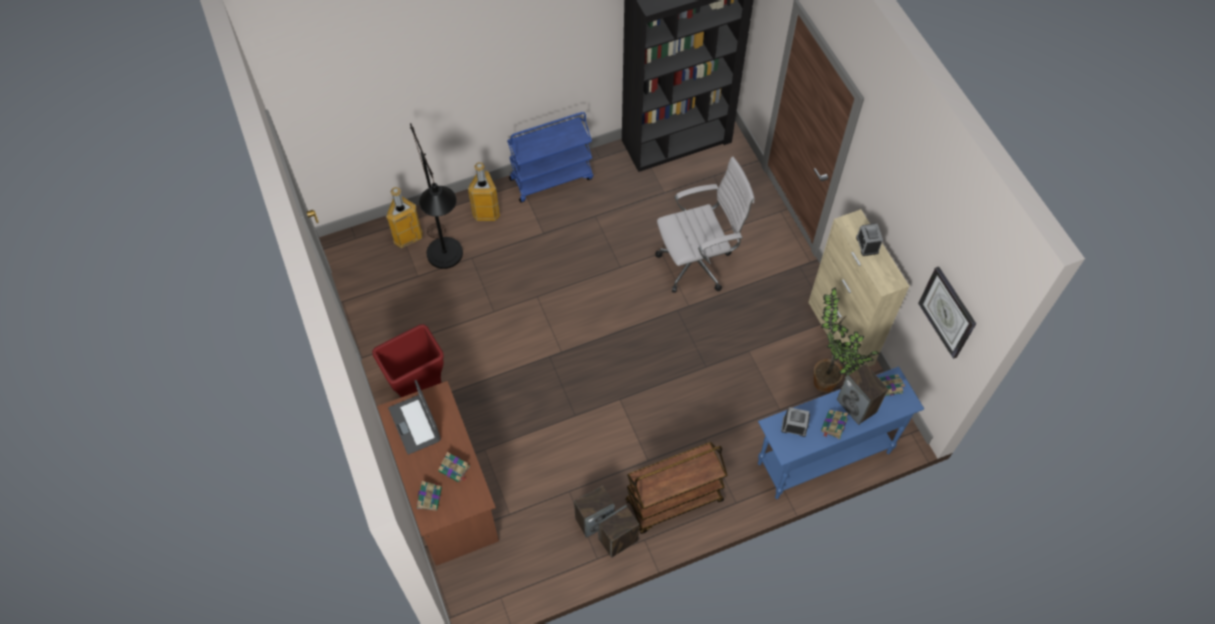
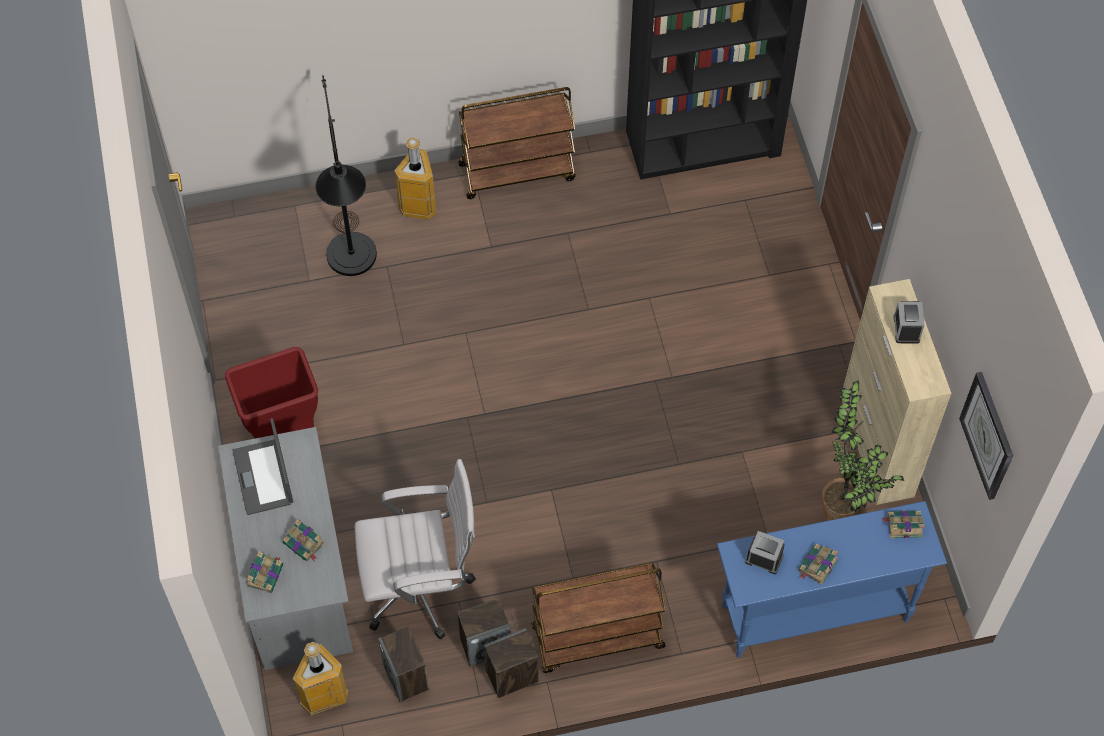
camera: 10 degrees right, 0 degrees up
(407, 237) = (304, 224): trash can -> trash can (323, 696)
(445, 491) = (295, 575): brown desk -> grey desk
(551, 178) = (517, 171): blue cart -> brown cart
(698, 263) = (697, 320): white office chair -> white office chair (422, 588)
(857, 406) = (855, 545): speaker -> speaker (406, 677)

